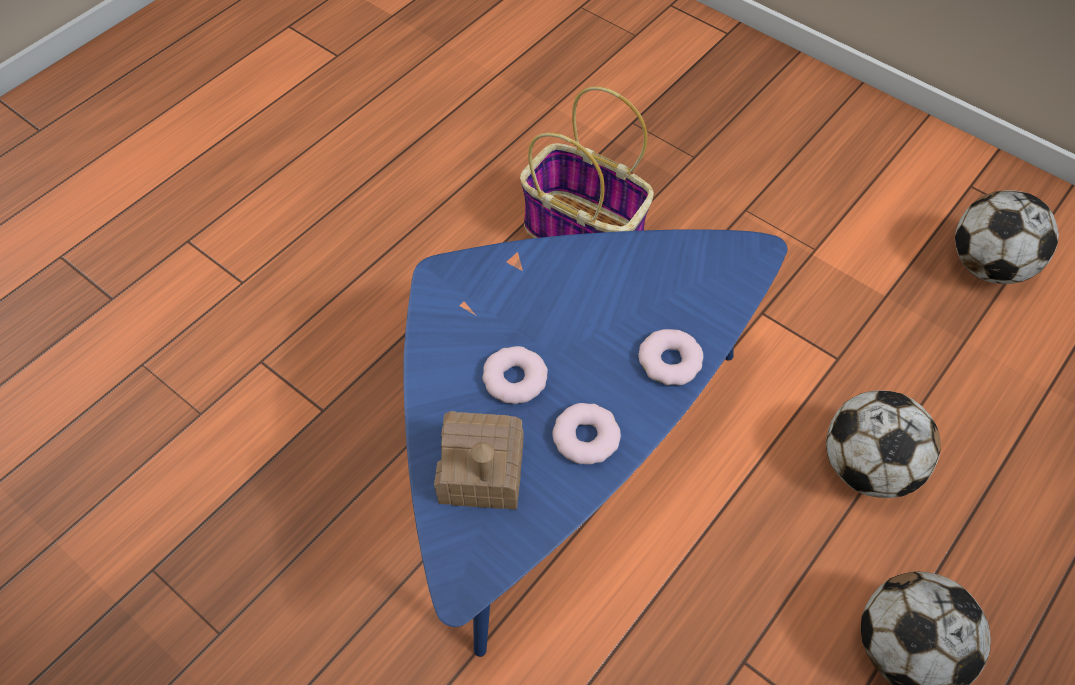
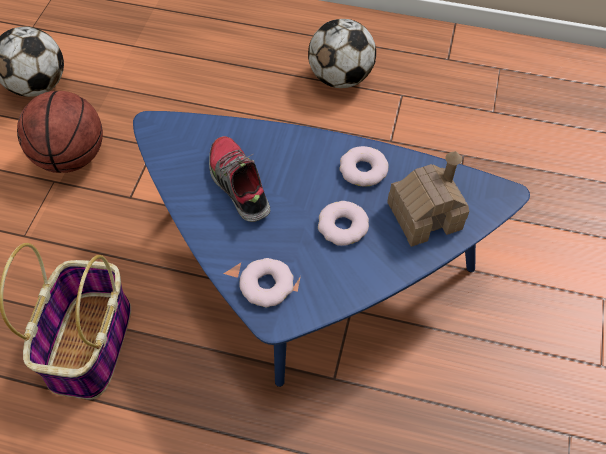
camera: 115 degrees left, 0 degrees up
(626, 301) = (238, 185): none -> shoe
(670, 361) = (277, 145): donut -> donut (267, 285)
(847, 272) = (71, 157): none -> basketball
(867, 467) = (233, 115): football -> none

